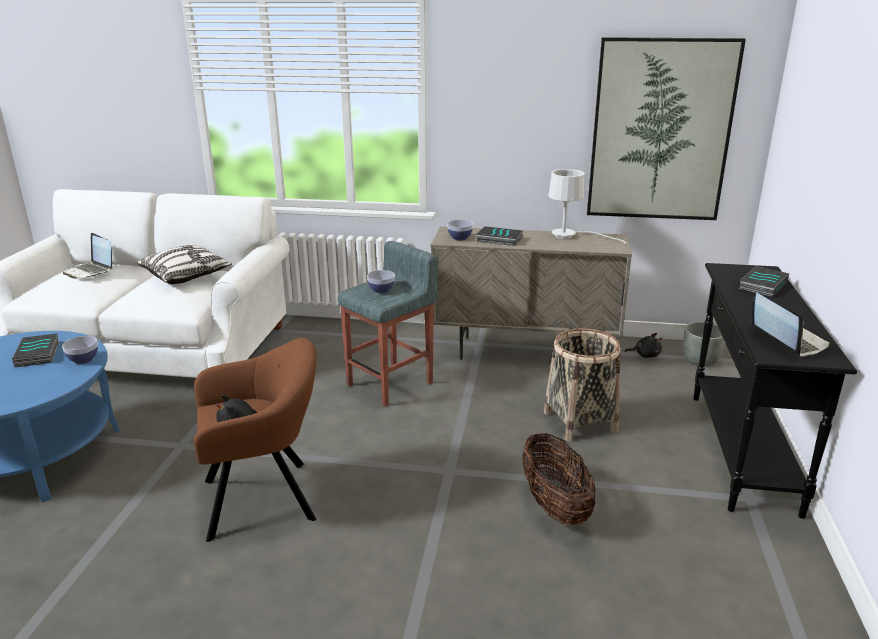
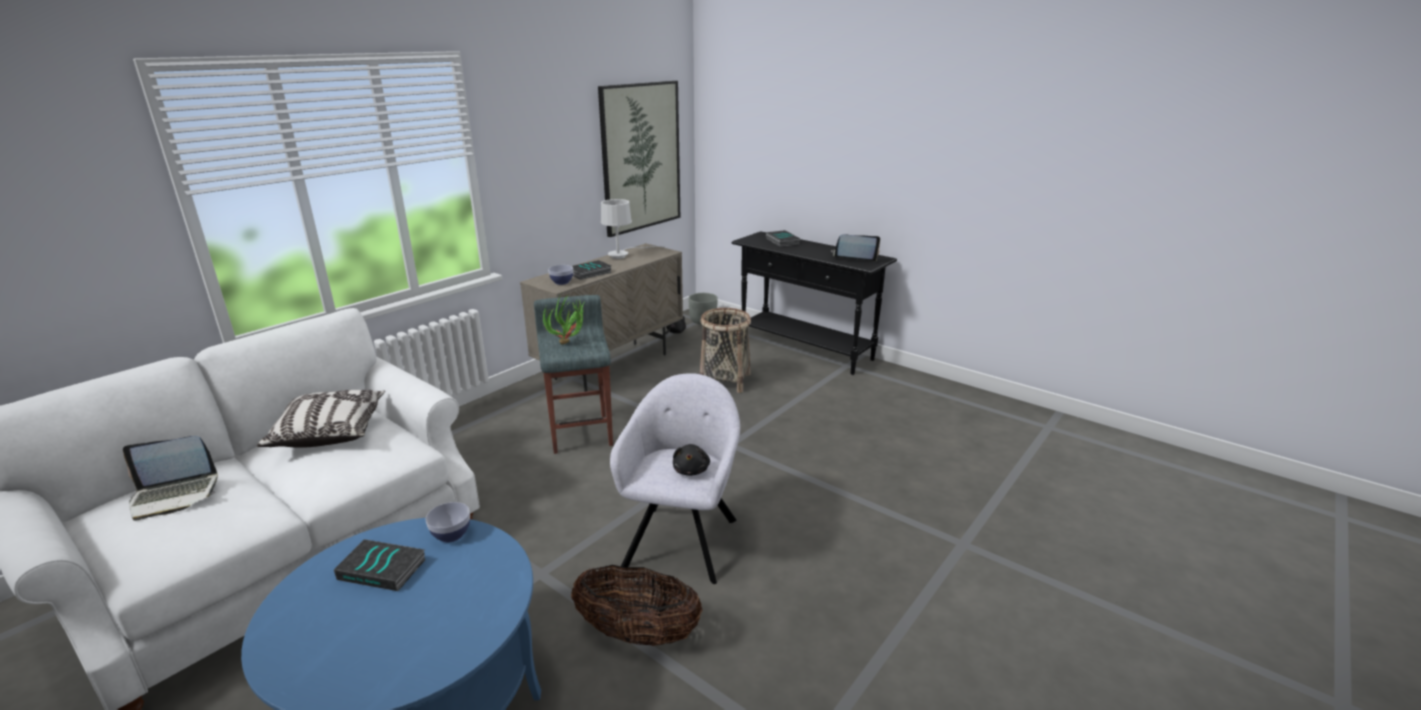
camera: 60 degrees left, 0 degrees up
(265, 498) = (682, 538): brown armchair -> grey armchair
(381, 290) = (570, 344): bowl -> potted plant
(554, 506) = (804, 421): basket -> basket (638, 634)

